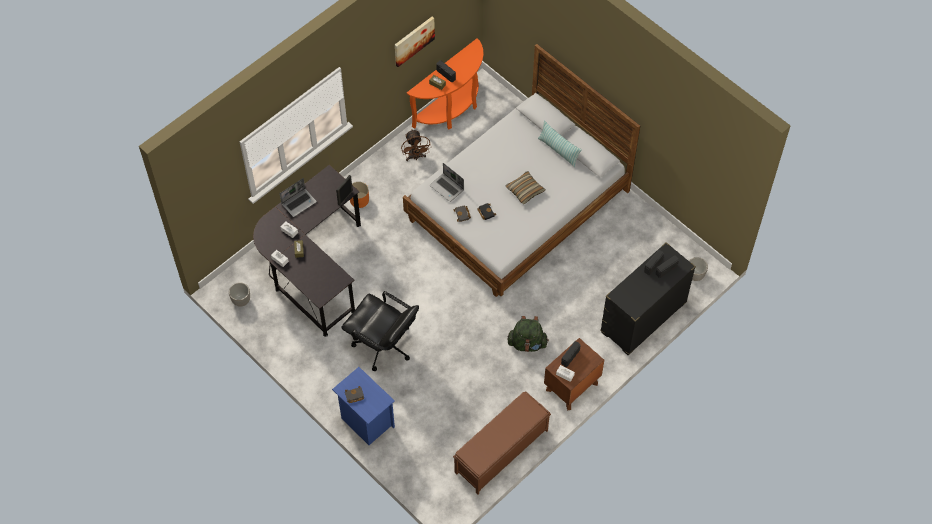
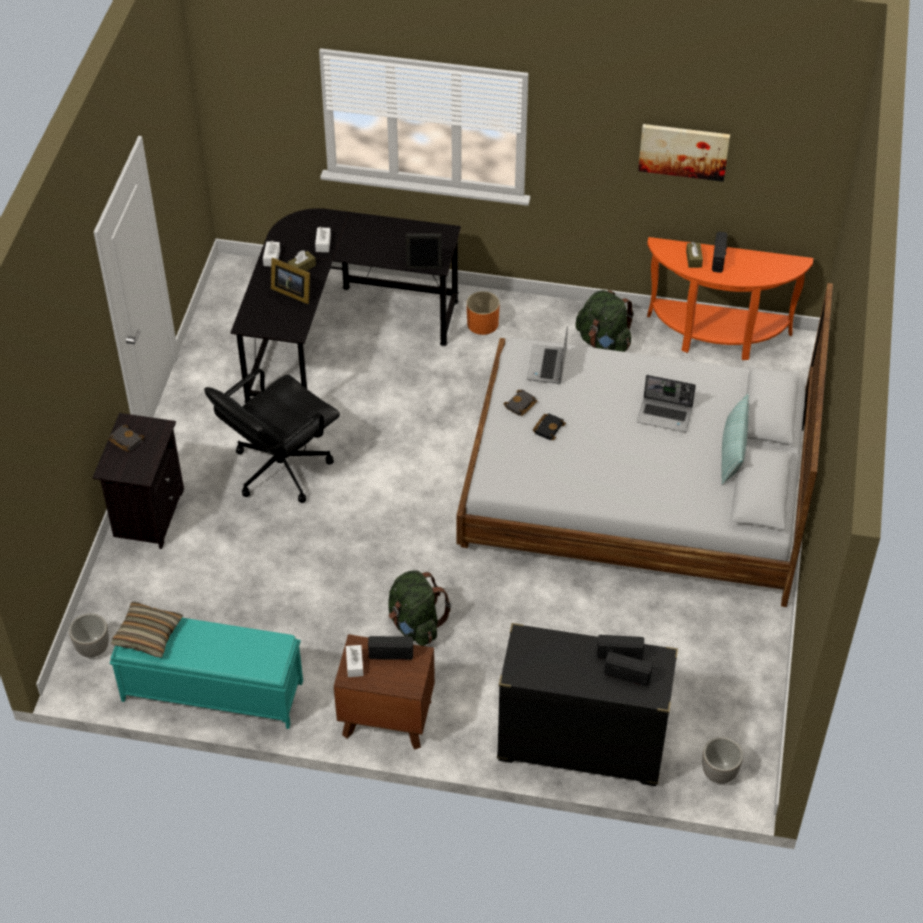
camera: 55 degrees right, 10 degrees down
(241, 300) = (231, 296): planter -> planter (93, 648)
(299, 202) = (375, 229): laptop -> laptop (665, 415)
(313, 265) = (291, 292): none -> picture frame
(366, 421) = (147, 514): blue nightstand -> black nightstand
(383, 346) = (279, 468): black office chair -> black office chair turned 45 degrees clockwise
(415, 157) = (603, 342): brown fan -> green backpack
(501, 452) = (211, 690): brown bench -> turquoise bench
(525, 190) = (626, 451): pillow -> pillow (148, 635)

